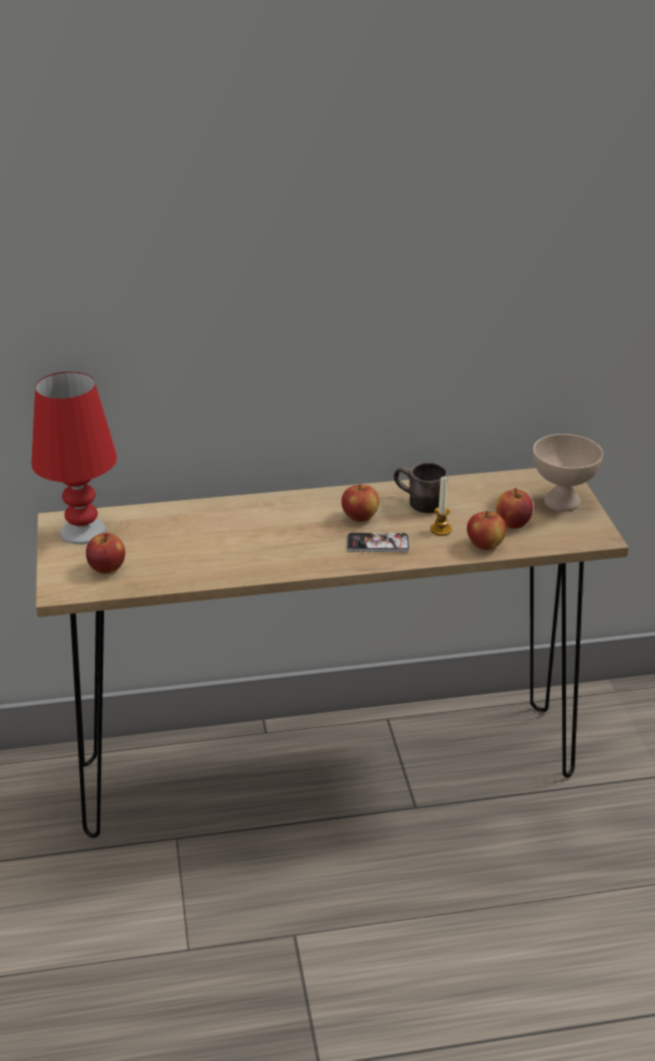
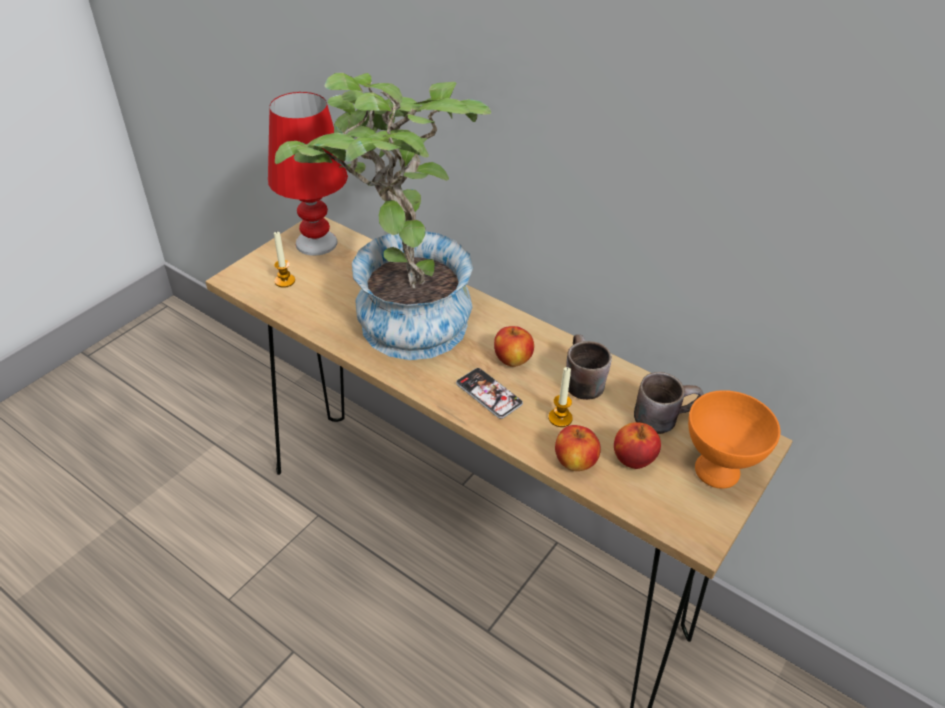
camera: 45 degrees right, 10 degrees up
(107, 568) = (285, 281): apple -> candle
(239, 537) = (400, 316): none -> potted plant
(493, 493) = (662, 415): none -> brown mug
(563, 501) = (718, 471): beige bowl -> orange bowl

